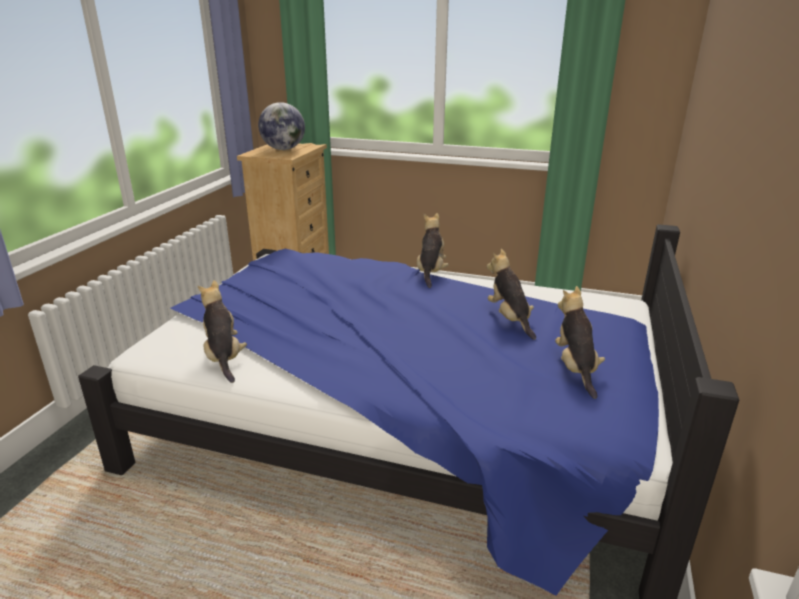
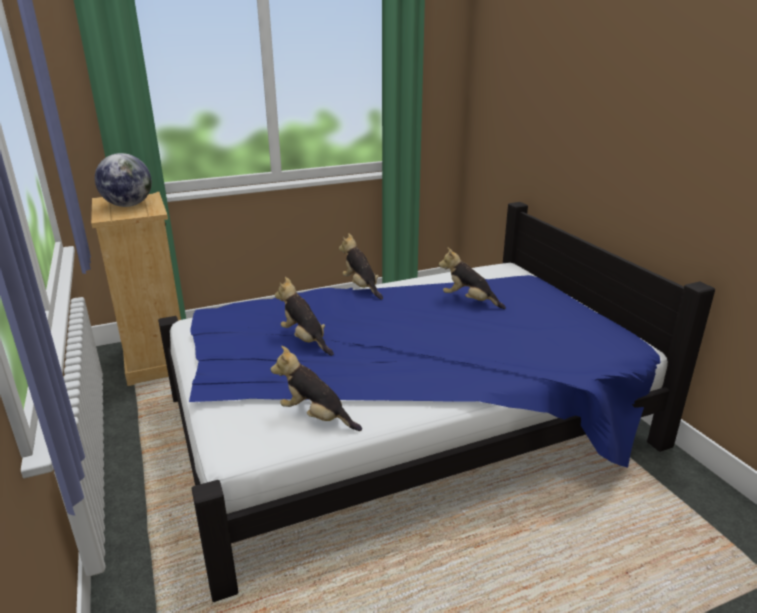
camera: 40 degrees left, 0 degrees up
(575, 368) = (553, 317): plush toy -> plush toy (305, 340)

